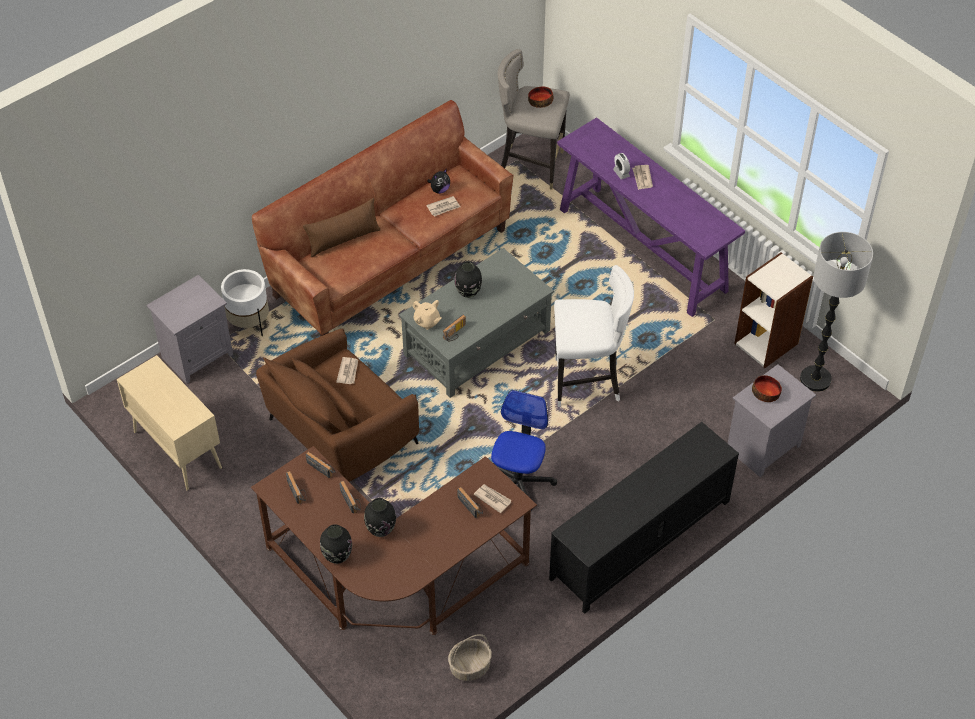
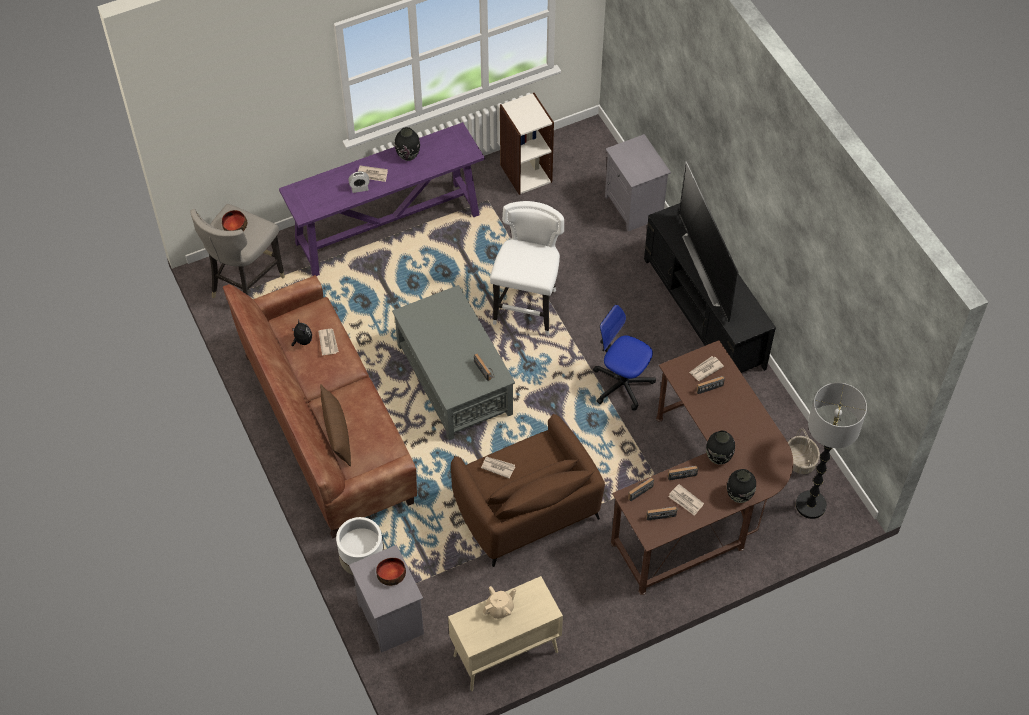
camera: 75 degrees left, 5 degrees up
(318, 509) = (685, 501): none -> newspaper
(427, 322) = (463, 389): beige teapot -> beige teapot (500, 608)
(468, 292) = (438, 349): black vase -> black vase (408, 155)
(648, 489) = (708, 268): none -> television
(766, 393) = (633, 164): bowl -> bowl (391, 574)
(815, 379) = (574, 153): floor lamp -> floor lamp (811, 505)

